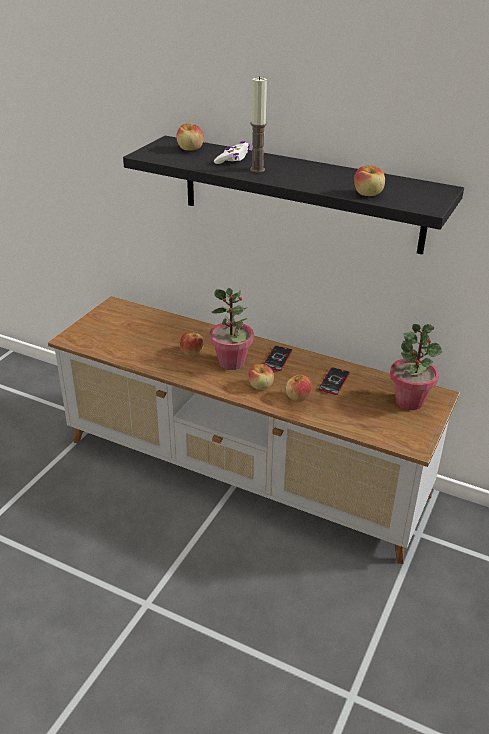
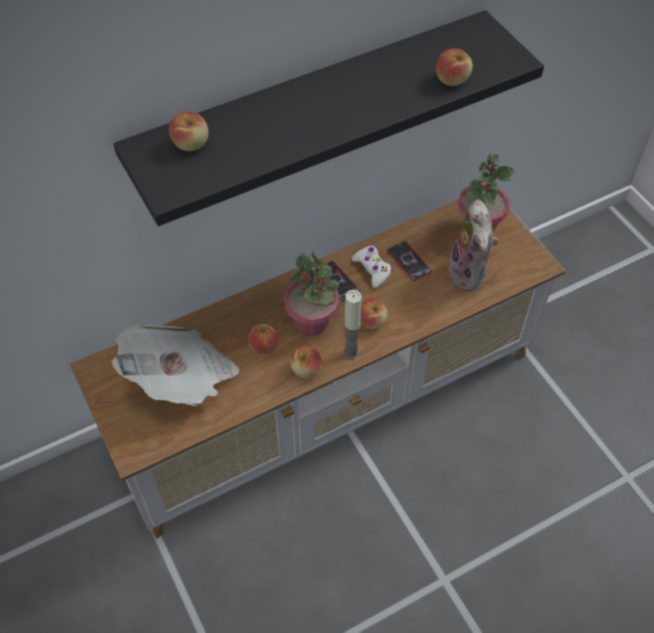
camera: 55 degrees left, 20 degrees up
(136, 333) = (181, 378): none -> newspaper
(233, 159) = (261, 125): white game controller -> white game controller (372, 269)
(257, 169) = (313, 122): candle -> candle (351, 352)
(298, 397) = (412, 303): apple -> apple (306, 369)
(359, 413) = (470, 274): none -> plush toy

